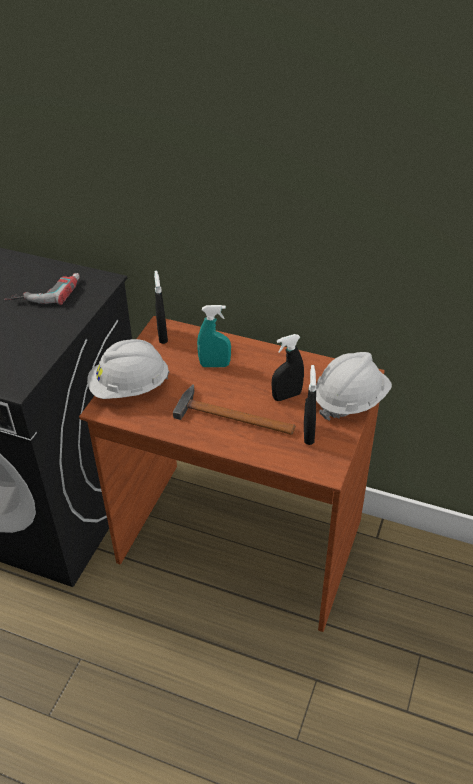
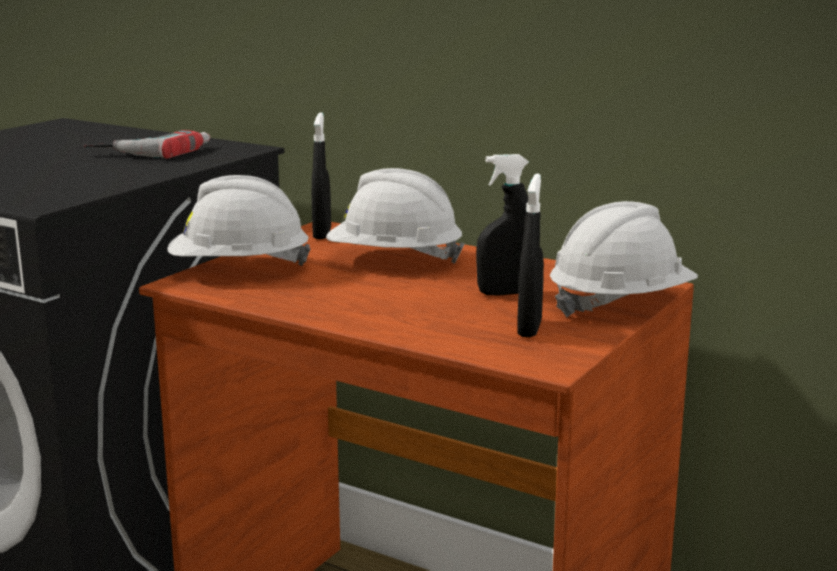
camera: 10 degrees right, 25 degrees down
(214, 365) = (394, 260): turquoise spray bottle -> white hard hat
(229, 416) = (394, 303): hammer -> none

